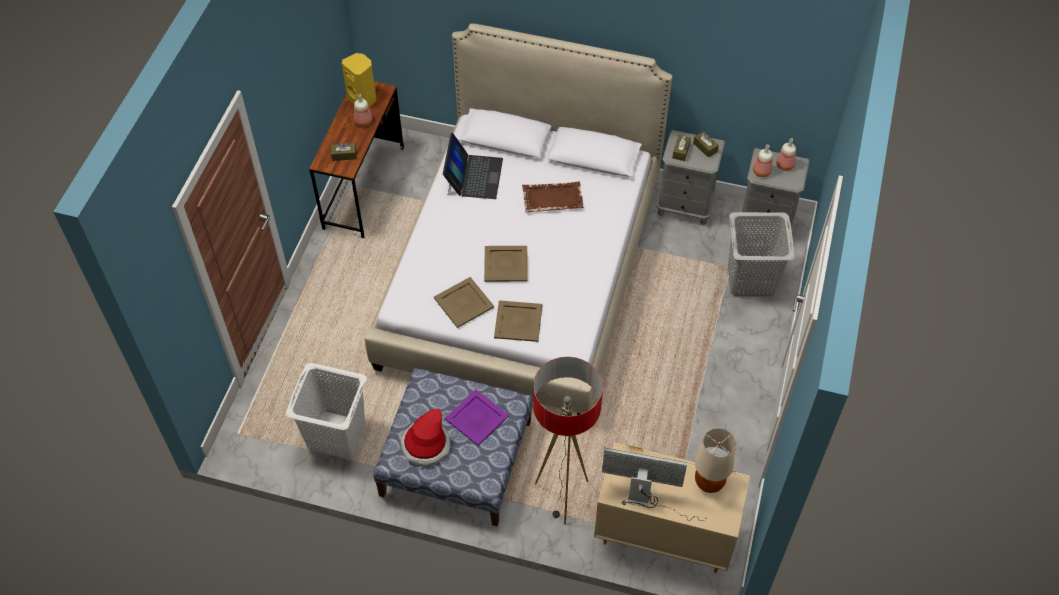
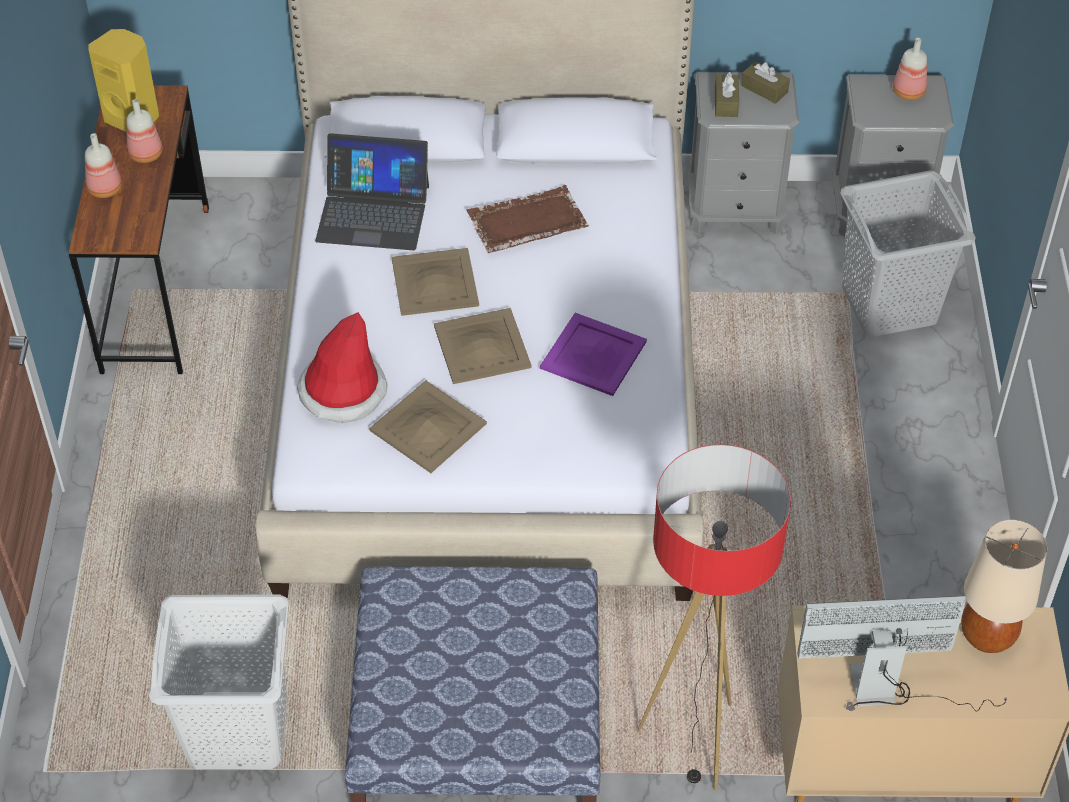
camera: 15 degrees left, 5 degrees down
(344, 155) = (128, 217): brown tissue box -> none
(425, 445) = (431, 699): hat -> hat (343, 392)
(473, 176) = (373, 212): laptop -> laptop turned 105 degrees clockwise
(477, 418) = (511, 629): purple tray -> purple tray (593, 355)
(518, 321) = (539, 438): beige tray -> beige tray (435, 282)
(761, 172) = (874, 110): bottle -> bottle (105, 190)

